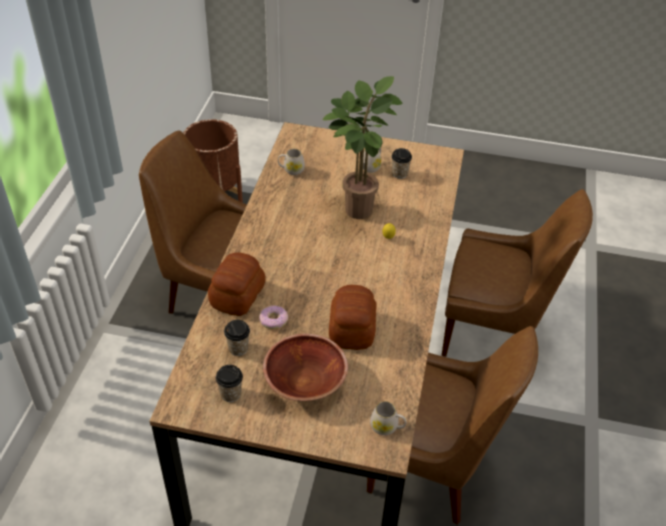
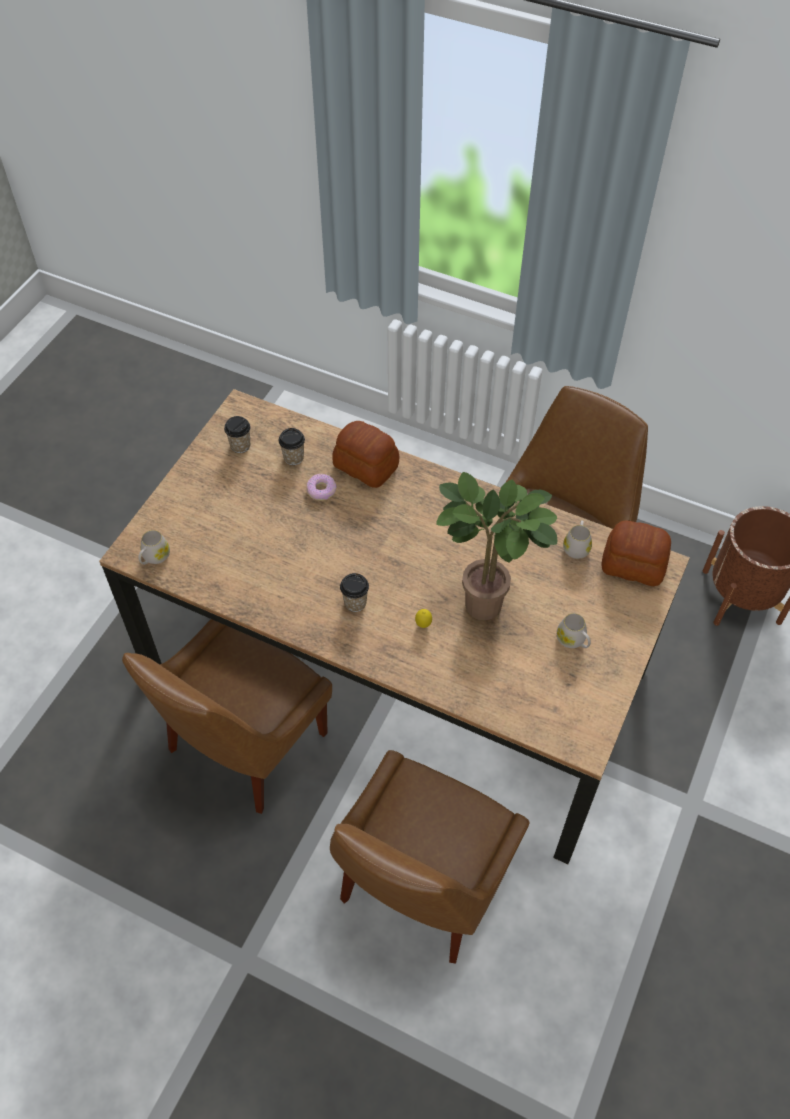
camera: 105 degrees right, 10 degrees up
(305, 381) = (233, 503): brown bowl -> none
(353, 328) = (288, 556): bread -> bread (634, 565)
(399, 174) = (551, 671): cup -> cup (355, 603)

